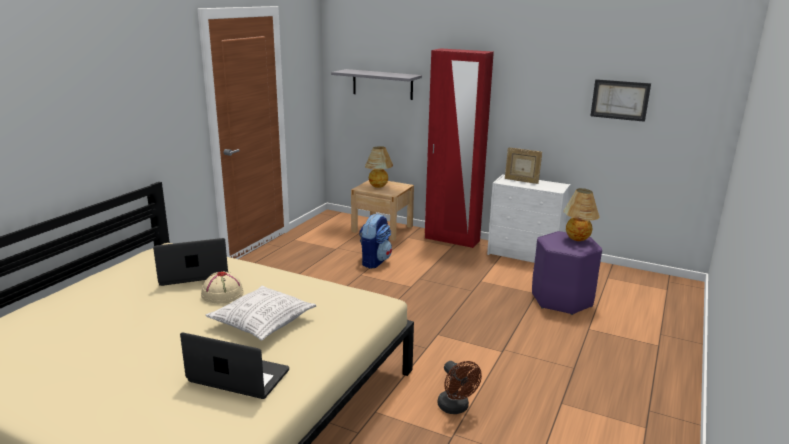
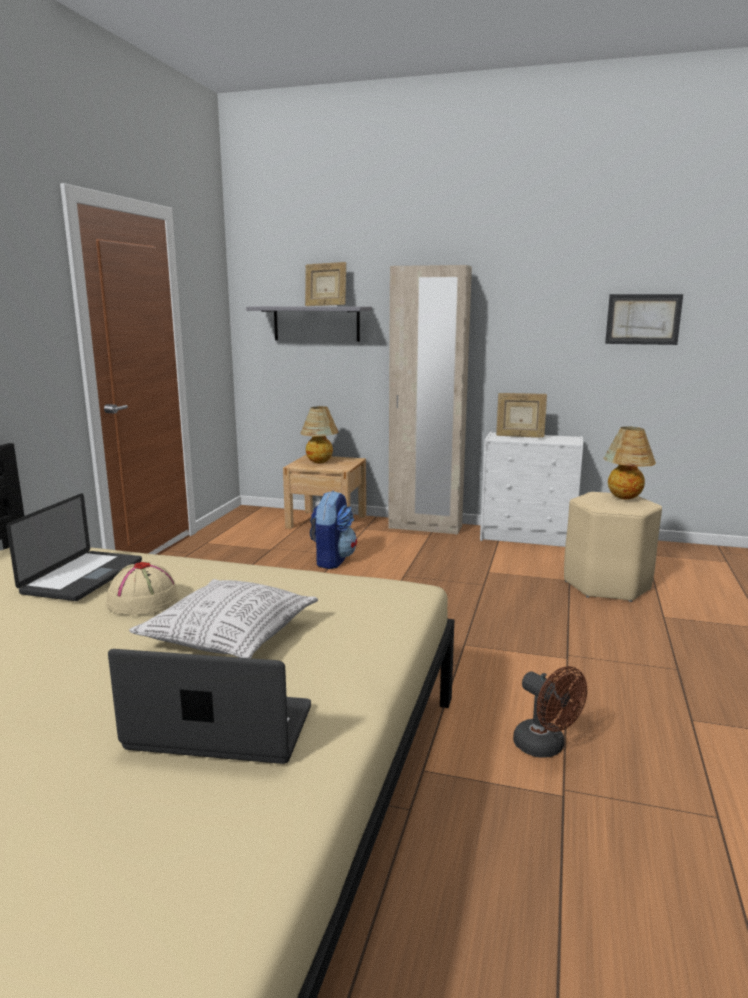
camera: 10 degrees left, 5 degrees down
(193, 274) = (83, 577): laptop -> laptop turned 135 degrees clockwise
(388, 73) = (325, 306): none -> picture frame
(452, 239) = (425, 527): red wardrobe -> beige wardrobe
(561, 300) = (606, 585): purple stool -> beige stool

